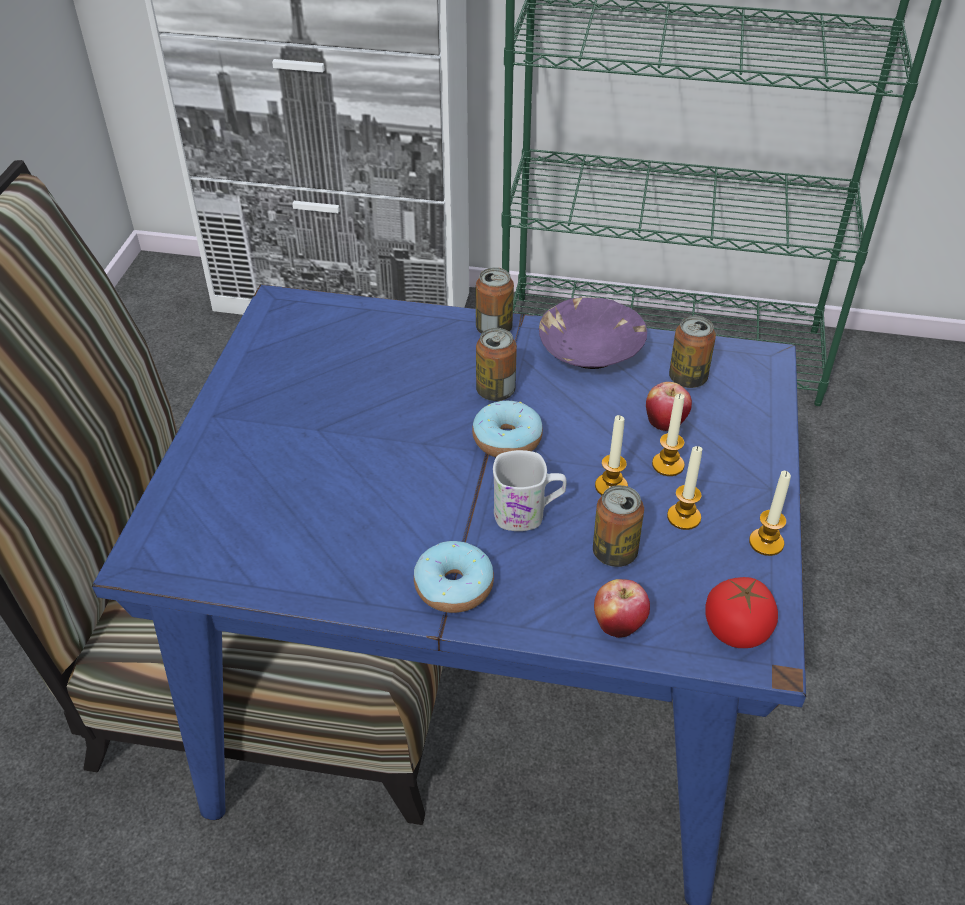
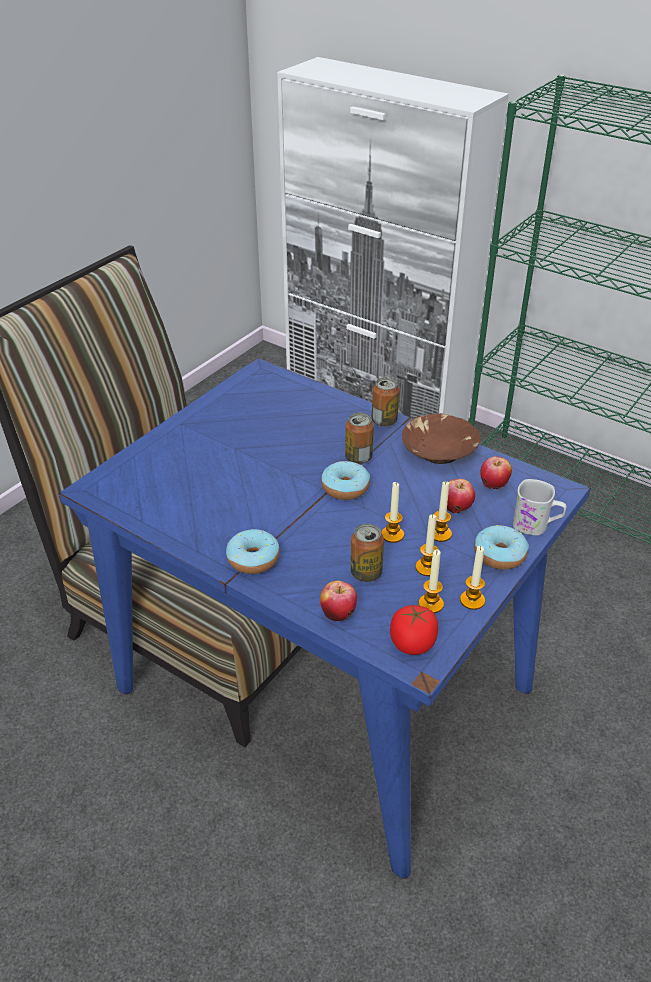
camera: 25 degrees right, 5 degrees down
(528, 513) = (328, 533): white mug -> white mug (536, 526)
(591, 349) = (440, 451): purple bowl -> brown bowl
(687, 378) = (493, 486): can -> apple
(722, 566) = (431, 604): none -> candle
(756, 469) = (499, 555): none -> donut

